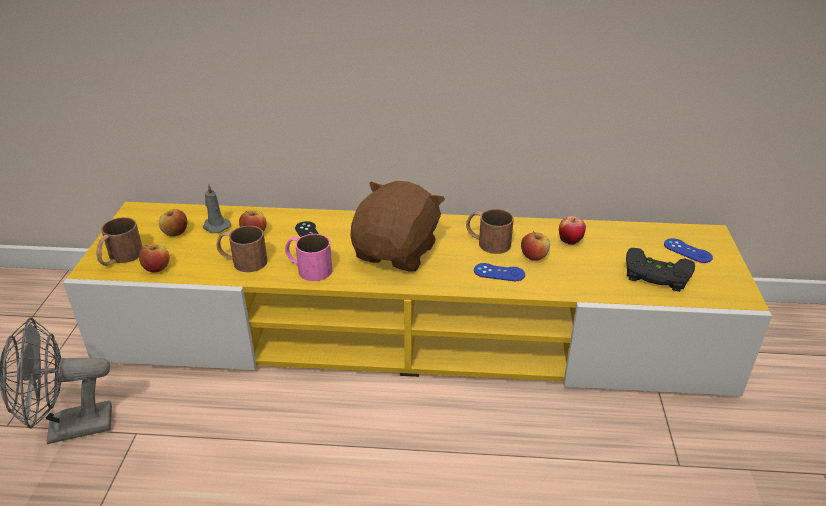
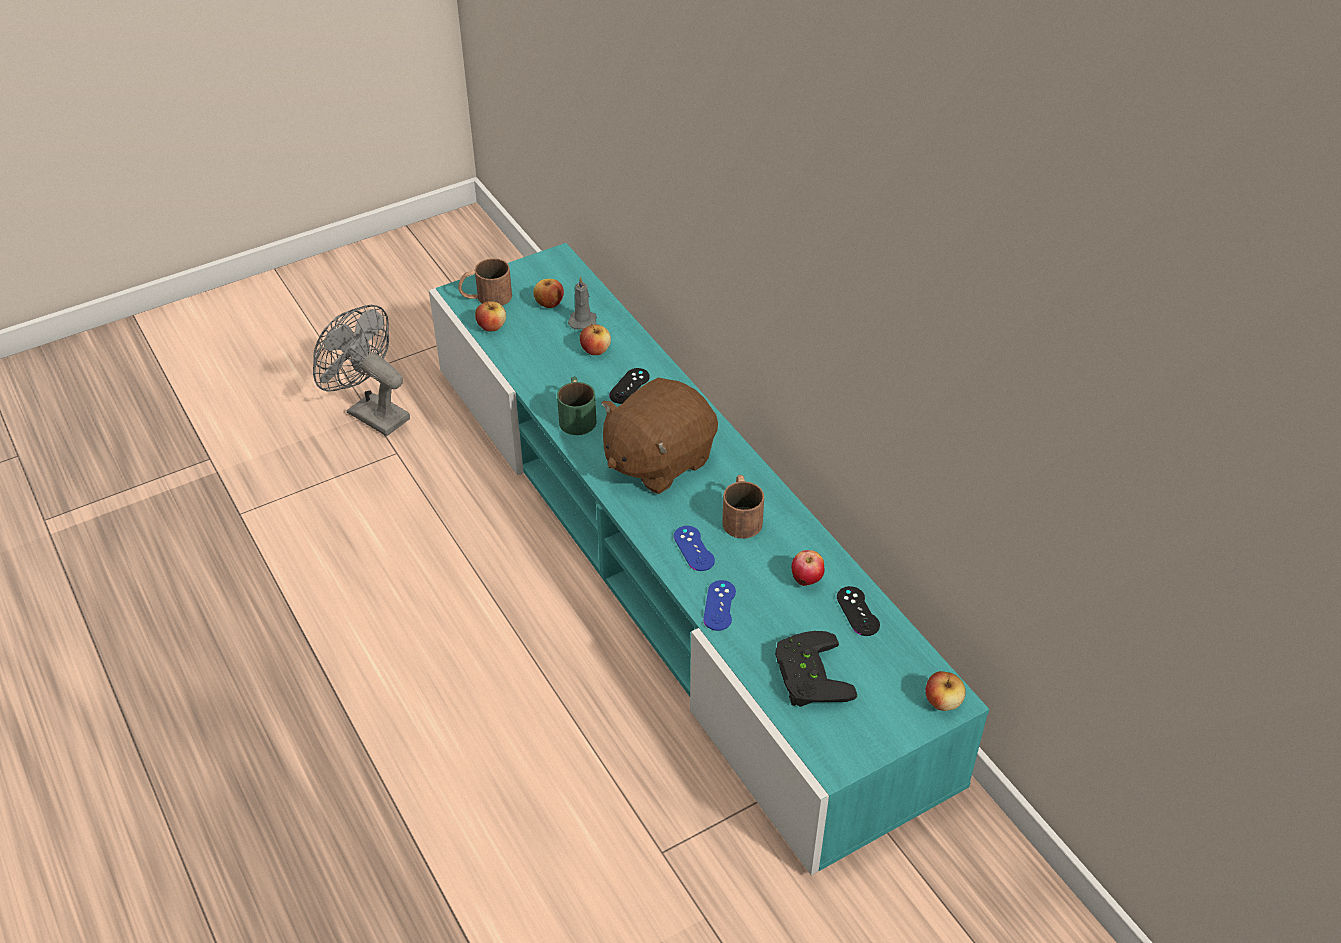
camera: 55 degrees right, 10 degrees up
(242, 261) = (548, 369): brown mug -> none
(308, 268) = (577, 415): pink mug -> green mug
(397, 253) = (658, 460): brown plush toy -> brown plush toy turned 150 degrees clockwise
(414, 334) = (671, 558): yellow tv stand -> turquoise tv stand
(534, 256) = (748, 563): apple -> apple (942, 702)
(613, 235) = (858, 611): none -> black game controller
(687, 251) = (887, 688): blue game controller -> blue game controller (719, 605)

